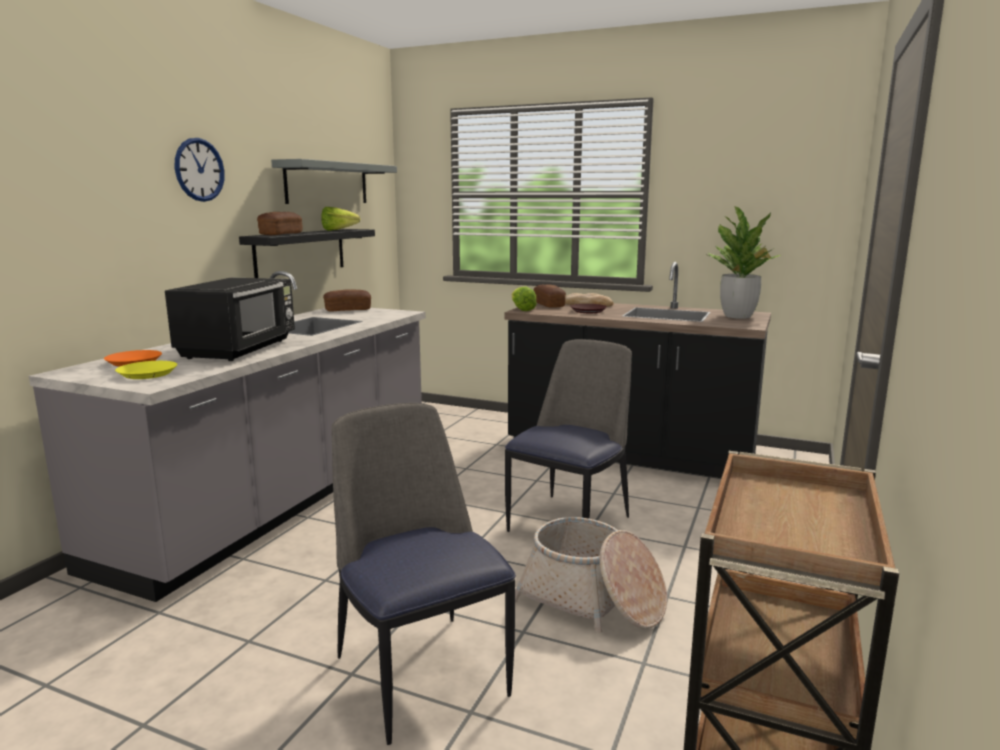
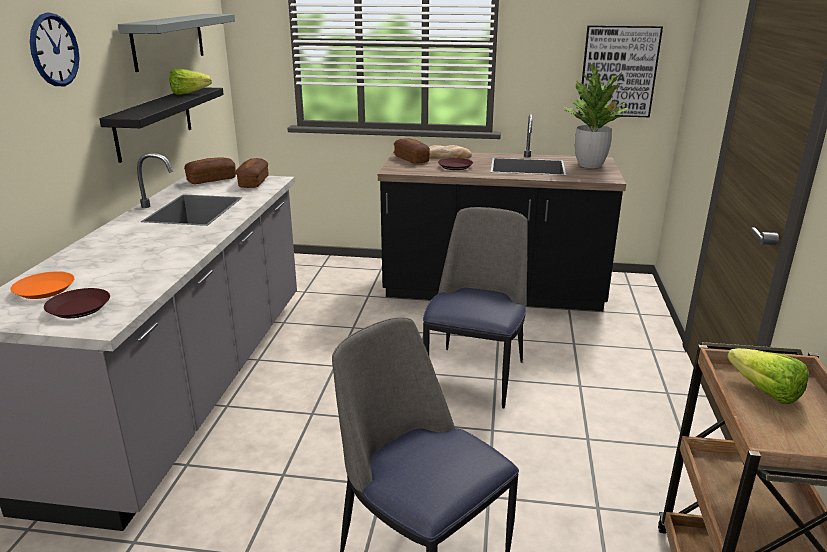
camera: 15 degrees left, 10 degrees up
(147, 374) = (78, 308): yellow plate -> brown plate
(240, 349) = (148, 255): black microwave -> none
(281, 234) = (141, 110): bread -> bread (253, 182)
(521, 309) = (390, 167): lettuce -> lettuce (759, 388)
(592, 600) = (530, 453): basket -> none
(780, 221) = (618, 71): none -> picture

